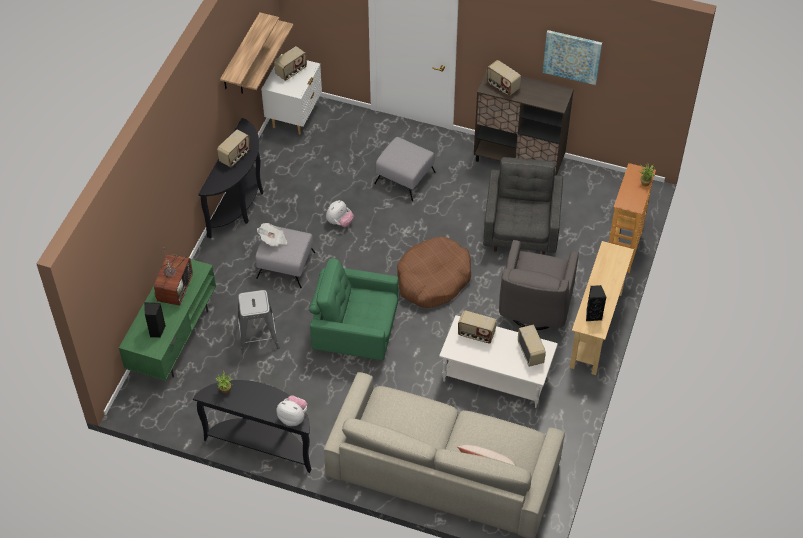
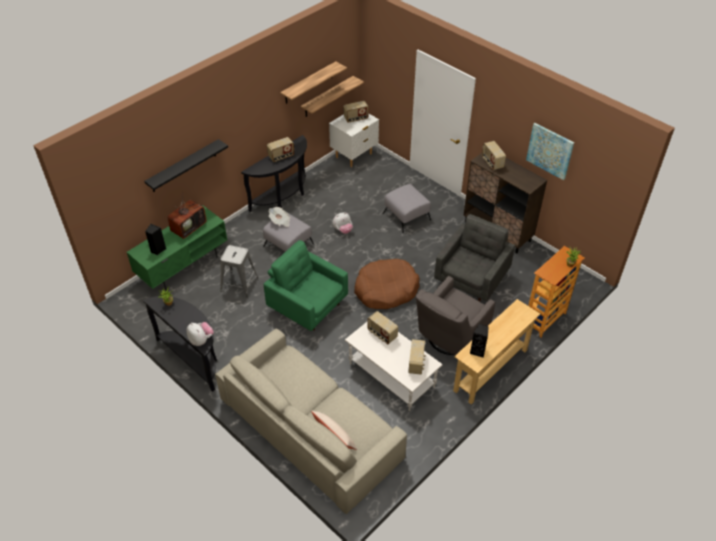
camera: 25 degrees right, 5 degrees down
(153, 216) = (183, 166): none -> black shelf

